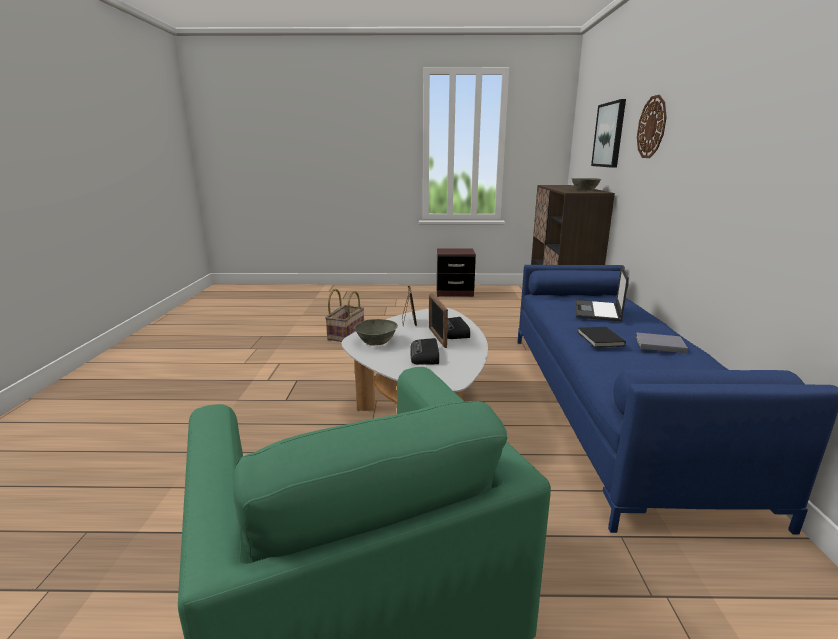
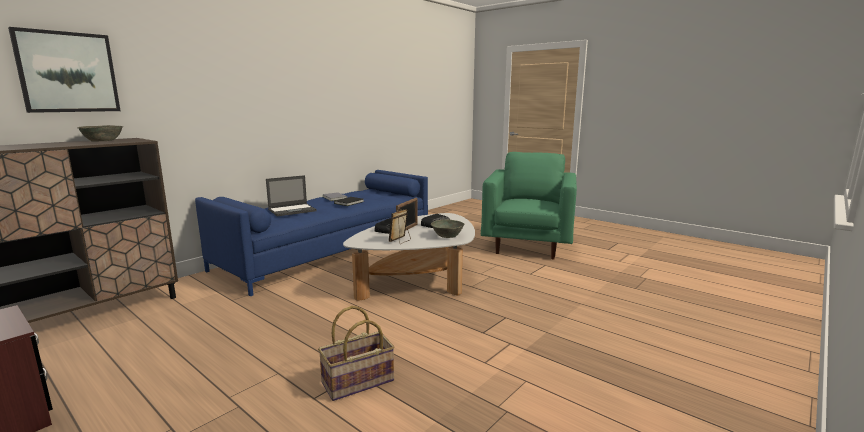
camera: 140 degrees left, 5 degrees down
(652, 127) = (190, 73): wall clock -> none

